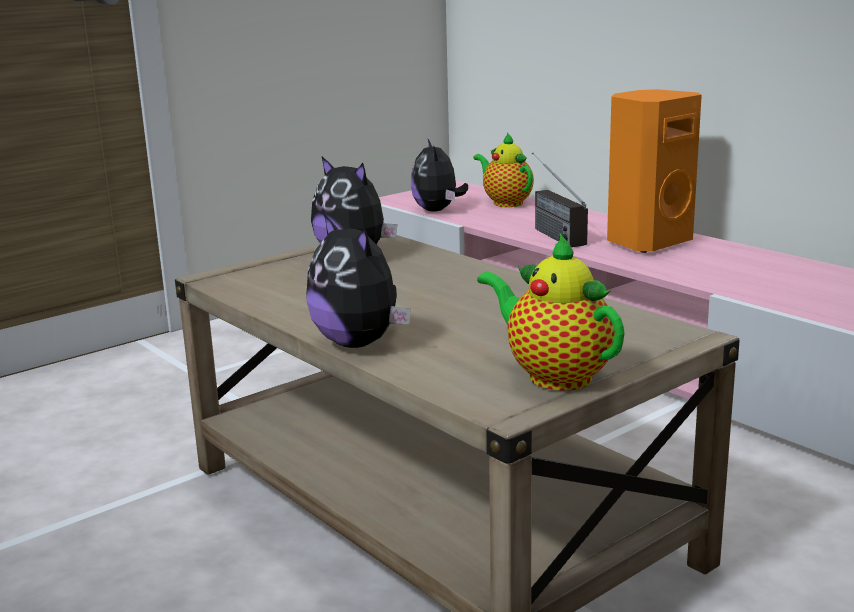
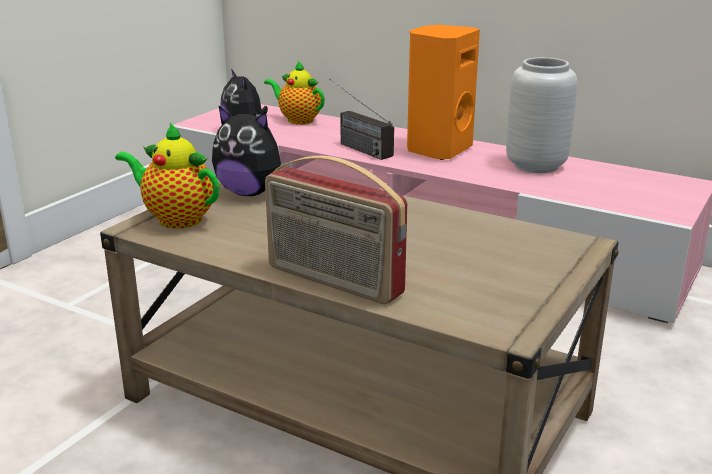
camera: 20 degrees left, 5 degrees up
(359, 343) = (333, 281): plush toy -> radio
(553, 375) = (517, 293): teapot -> teapot (176, 219)
(758, 266) = (534, 165): none -> grey vase

